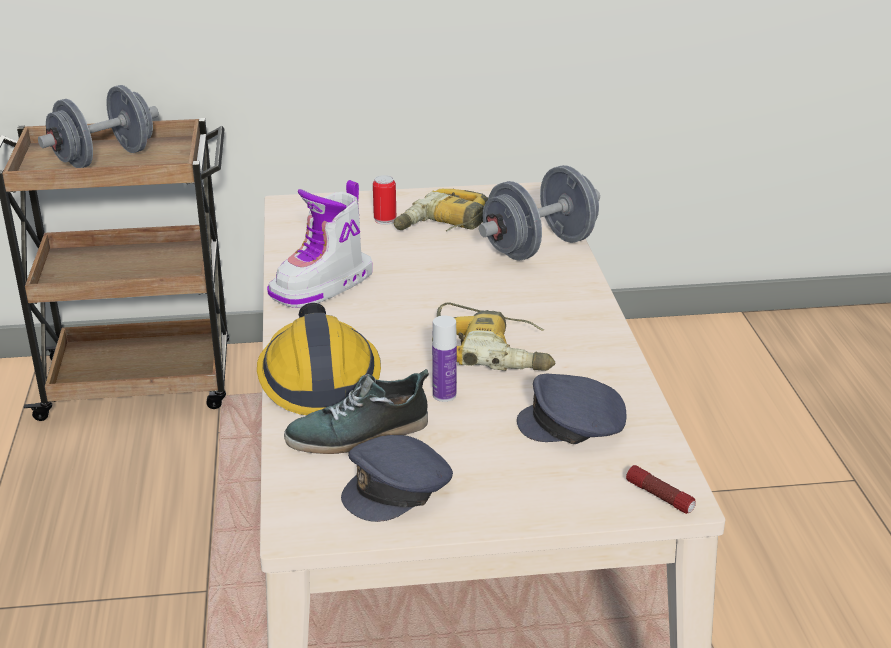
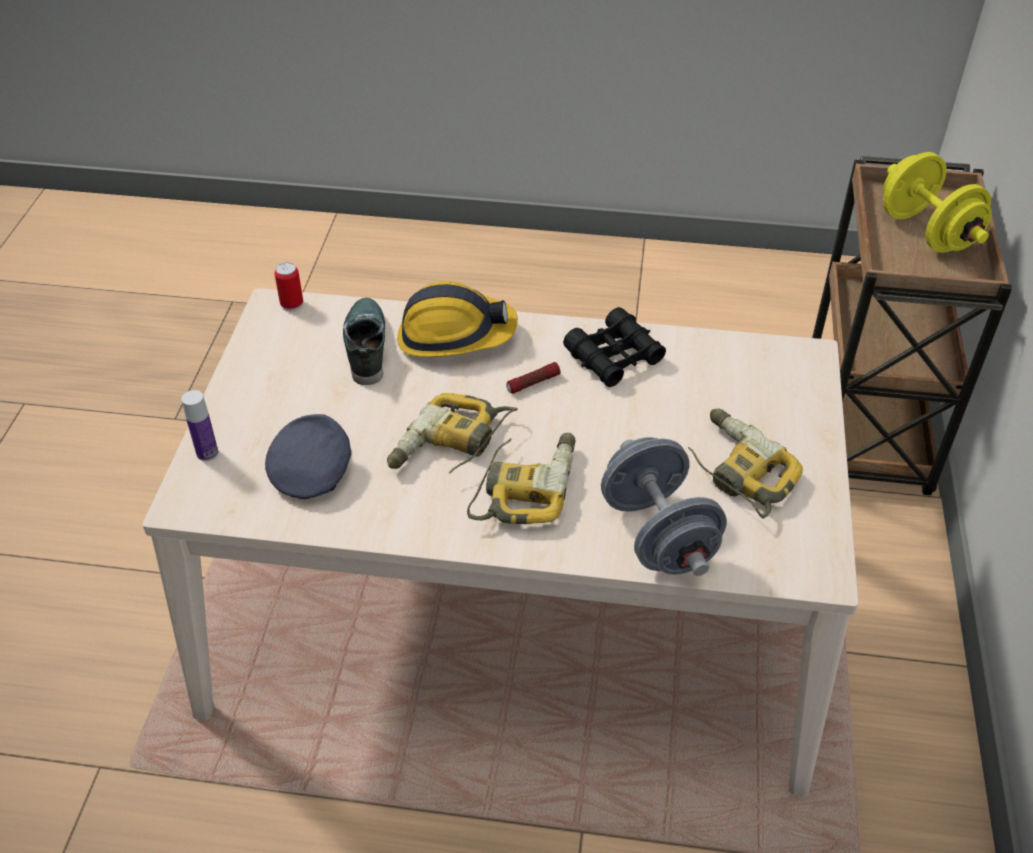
camera: 105 degrees right, 15 degrees up
(104, 158) = (926, 232): grey dumbbell -> yellow dumbbell
(323, 286) = (614, 357): boot -> black binoculars
(385, 220) = (757, 420): can -> can (292, 304)
(398, 488) = (288, 356): grey cap -> none
(444, 395) = (395, 401): bottle -> bottle (207, 453)
(522, 307) = (525, 486): none -> power drill
(660, 497) = (192, 494): flashlight -> flashlight (533, 383)

